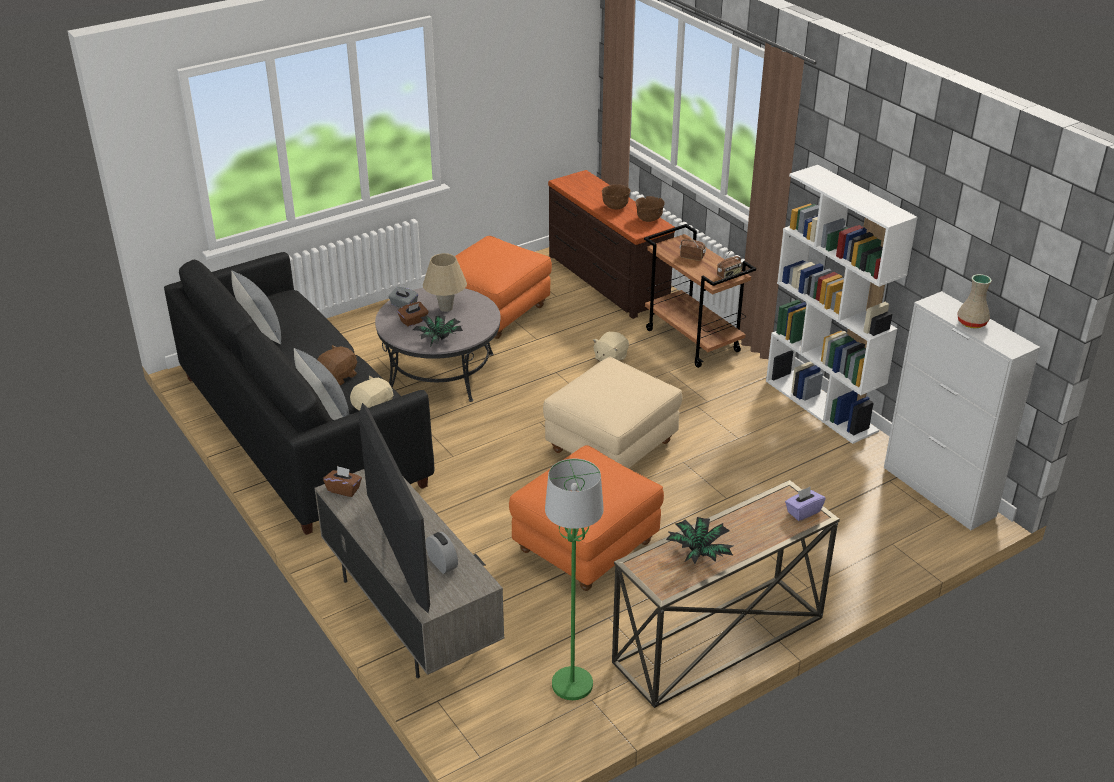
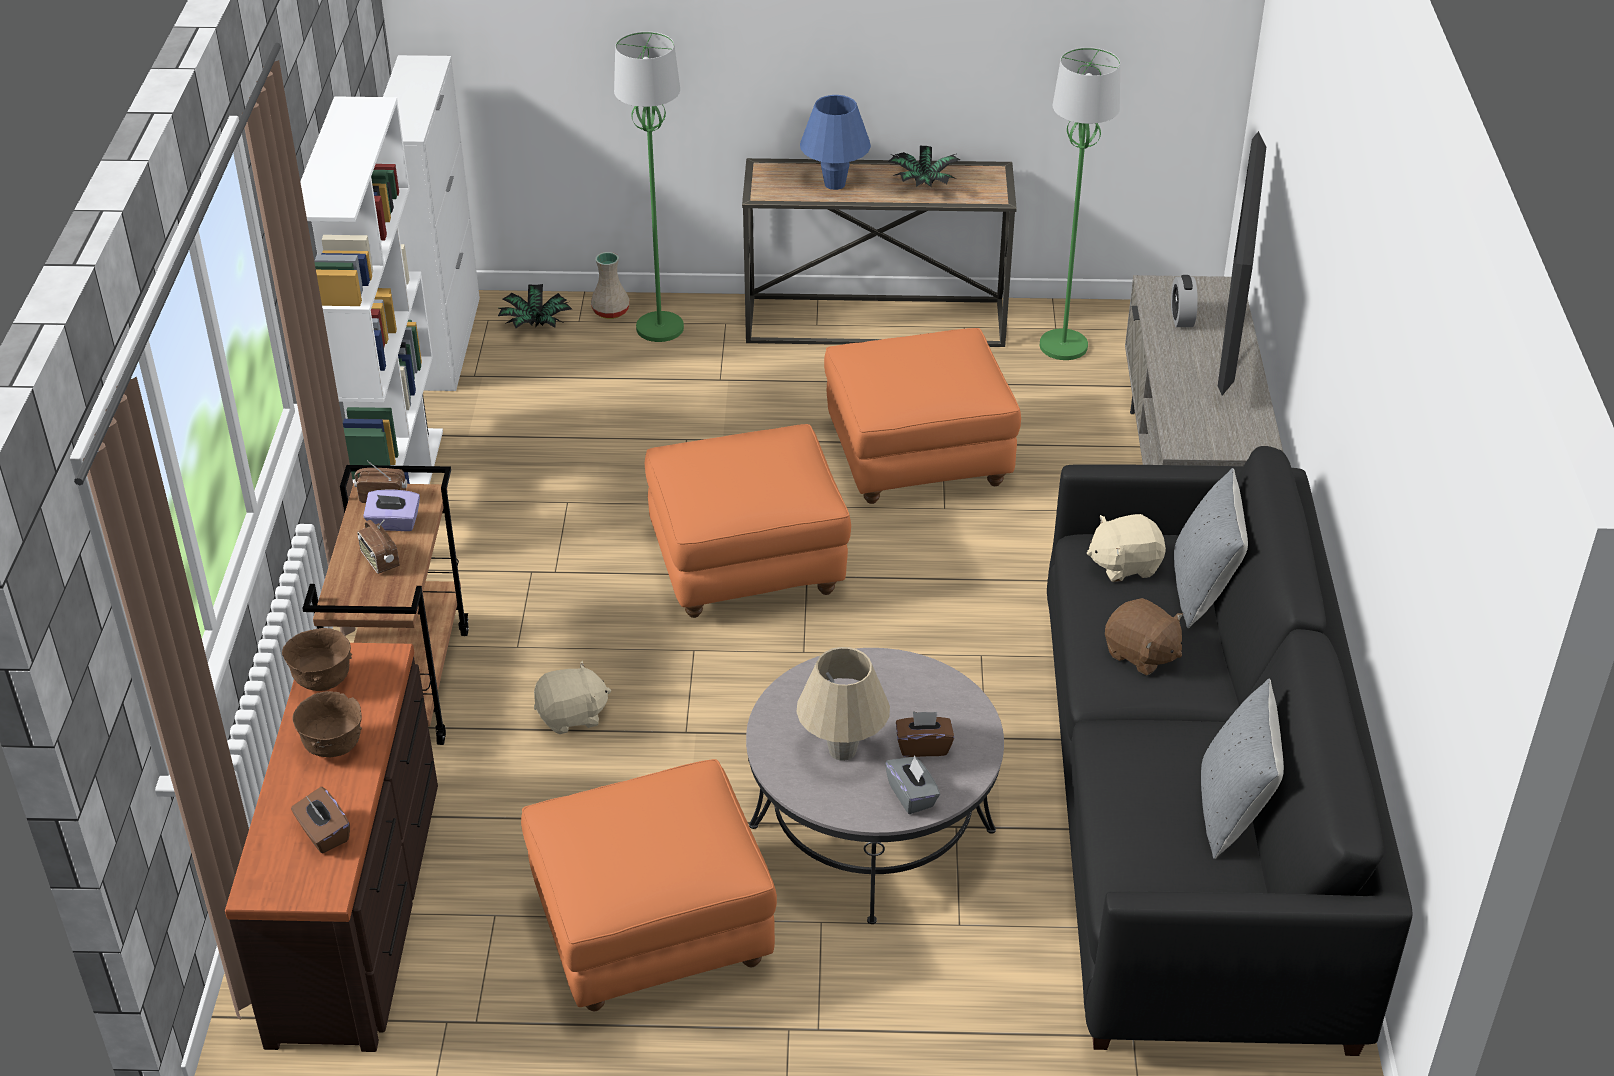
camera: 145 degrees left, 5 degrees up
(339, 376) = (1141, 654): brown plush toy -> brown plush toy turned 120 degrees counterclockwise
(344, 489) = (1247, 442): brown tissue box -> brown tissue box (323, 834)
(439, 340) = (913, 682): potted plant -> potted plant (535, 324)
(611, 448) = (747, 564): beige ottoman -> orange ottoman
(755, 524) = (834, 184): none -> blue table lamp
(803, 512) = (773, 174): purple tissue box -> purple tissue box (394, 523)
(840, 563) = (659, 328): none -> green floor lamp
(972, 323) = (412, 97): beige vase -> beige vase (610, 311)

